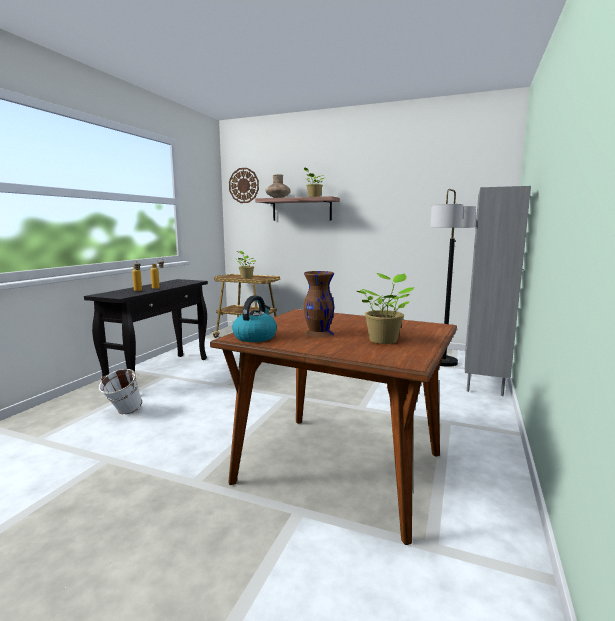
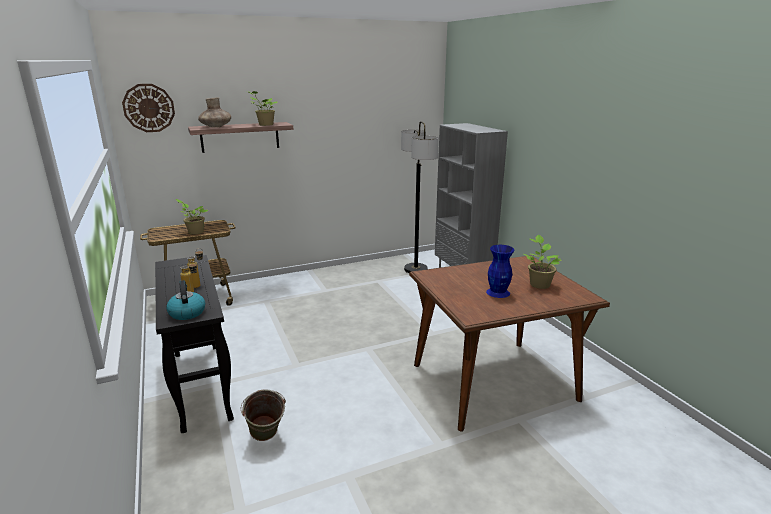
camera: 45 degrees left, 10 degrees up
(123, 413) = (266, 439): white bucket -> green bucket
(255, 337) = (479, 312): kettle -> kettle (187, 312)
(318, 333) = (498, 292): brown vase -> blue vase

